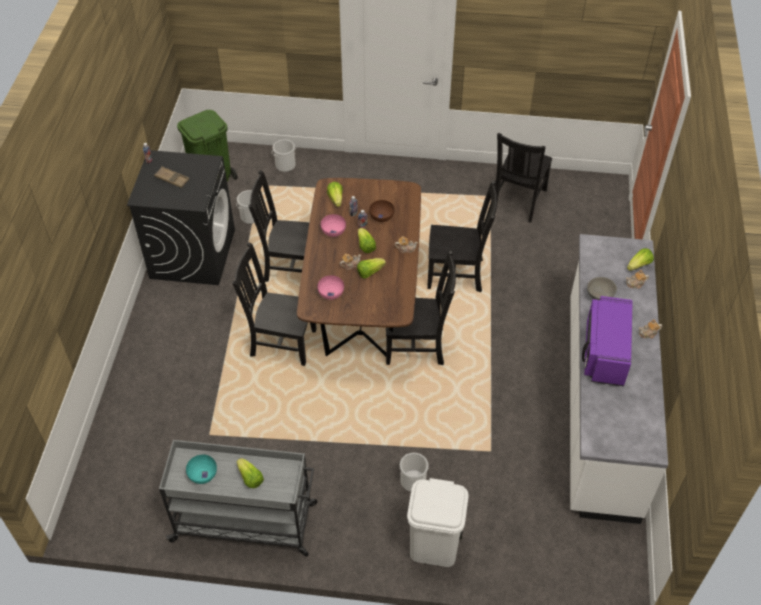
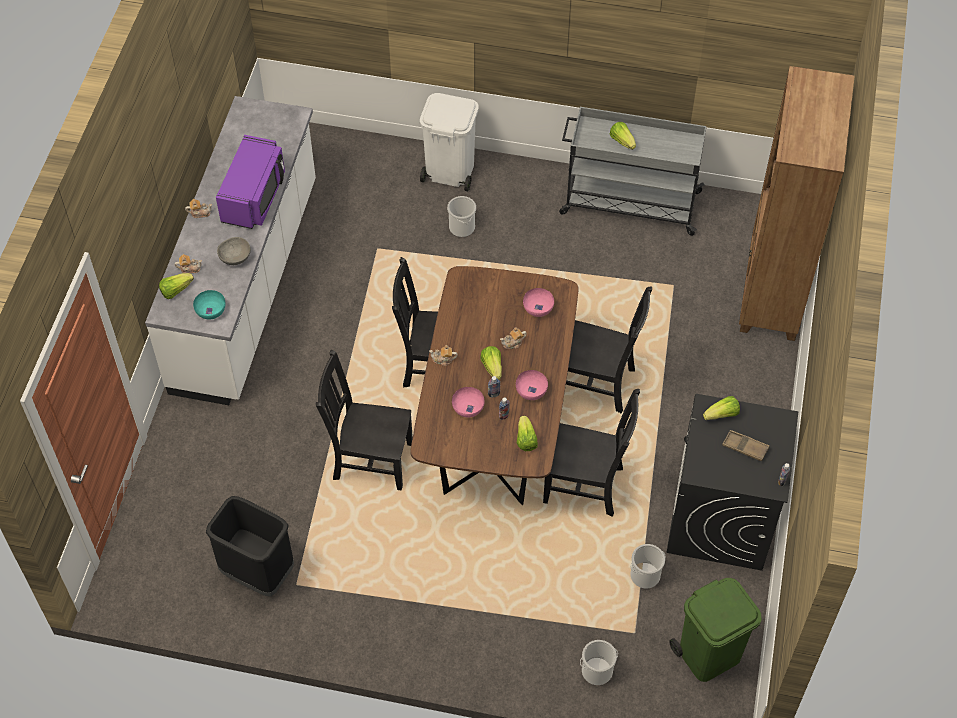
camera: 175 degrees left, 5 degrees up
(118, 434) = (771, 292): none -> brown bookcase
(202, 474) = (667, 147): turquoise bowl -> turquoise bowl (211, 311)
(370, 272) = (490, 331): lettuce -> lettuce (722, 415)
(381, 217) = (468, 407): brown bowl -> pink bowl
(518, 201) = (258, 572): black chair -> black trash can

